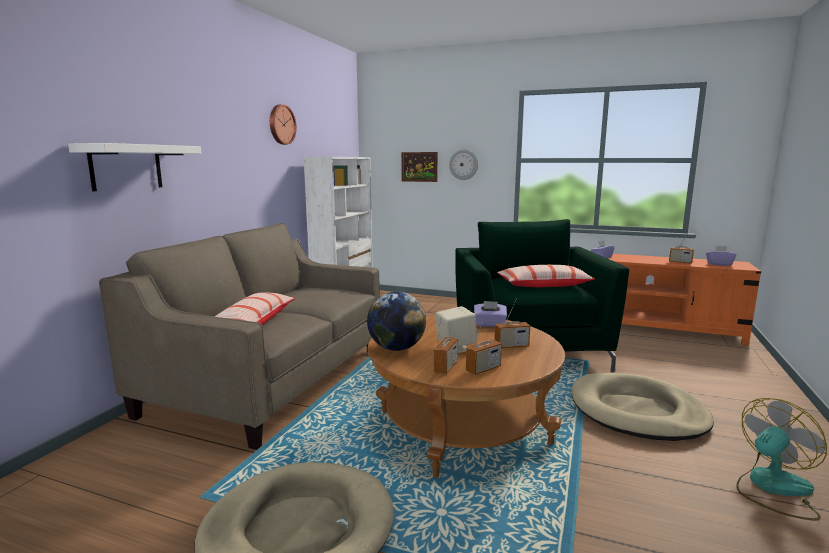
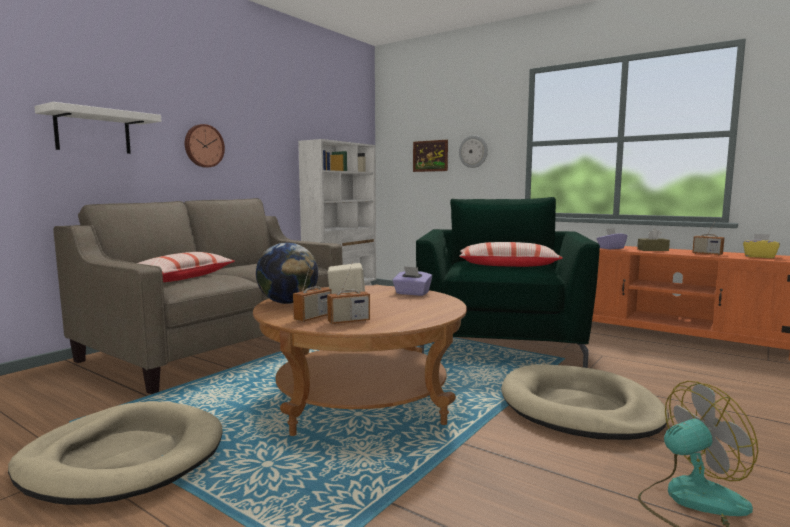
camera: 15 degrees right, 5 degrees down
(281, 124) = (274, 108): wall clock -> wall clock (203, 146)
(511, 346) = (407, 308): radio -> none
(635, 258) = (652, 250): none -> brown tissue box
(719, 264) = (759, 256): purple tissue box -> yellow tissue box

